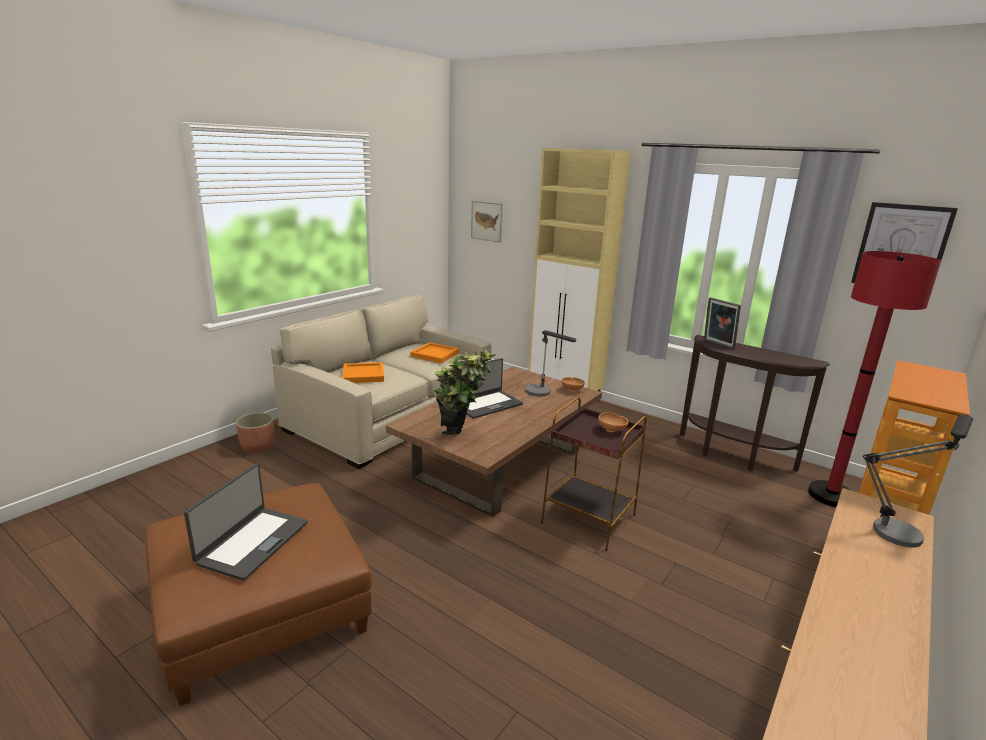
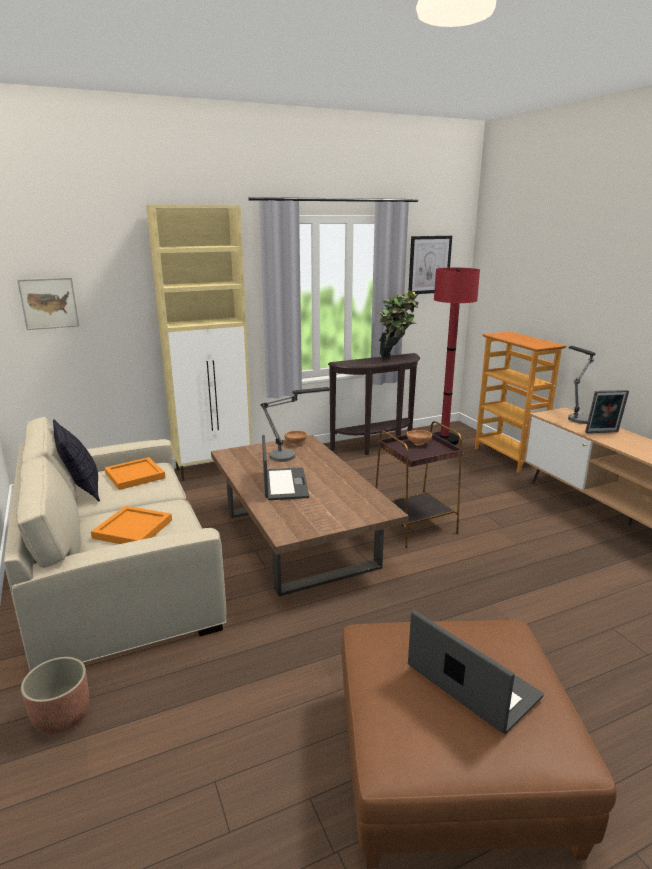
camera: 60 degrees left, 0 degrees up
(402, 348) = (82, 489): none -> pillow
(462, 440) = (348, 513): potted plant -> potted plant (395, 359)
(717, 344) = (356, 363): picture frame -> picture frame (602, 433)

